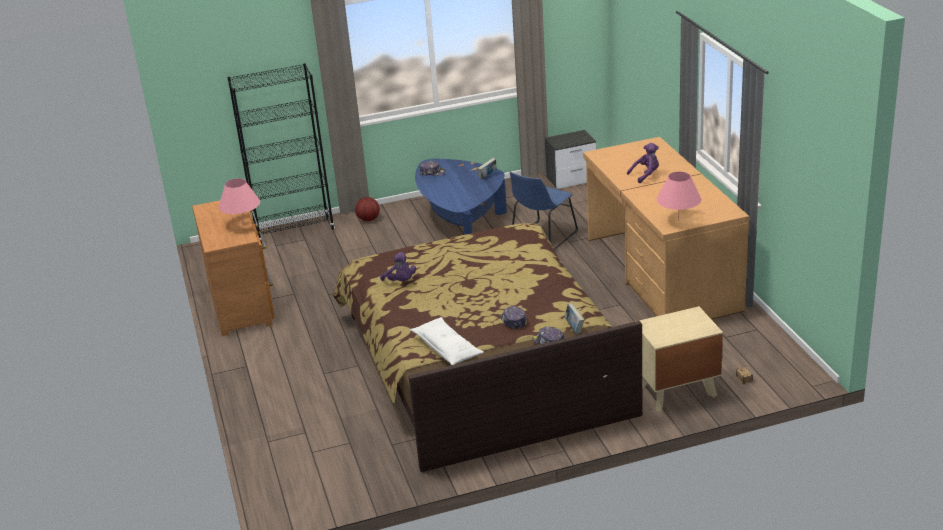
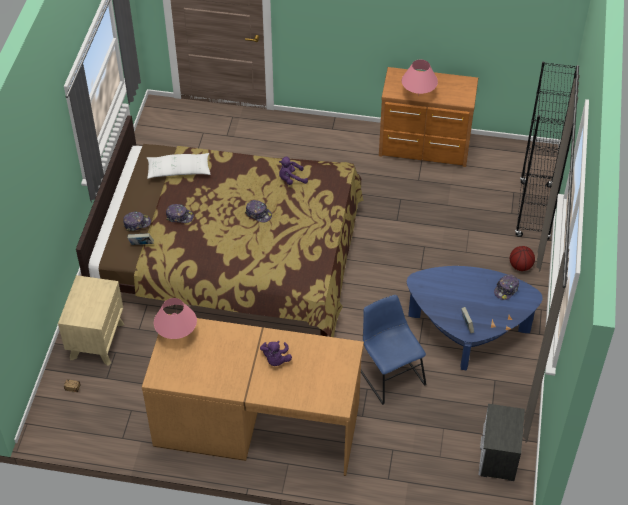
camera: 115 degrees right, 20 degrees up
(466, 281) = (258, 214): none -> cap

